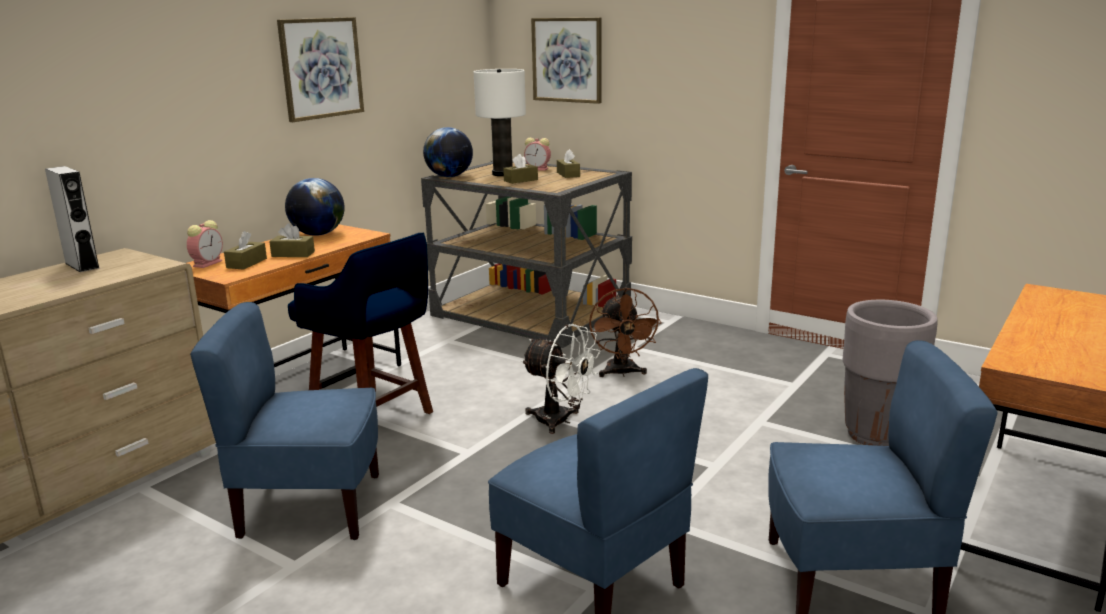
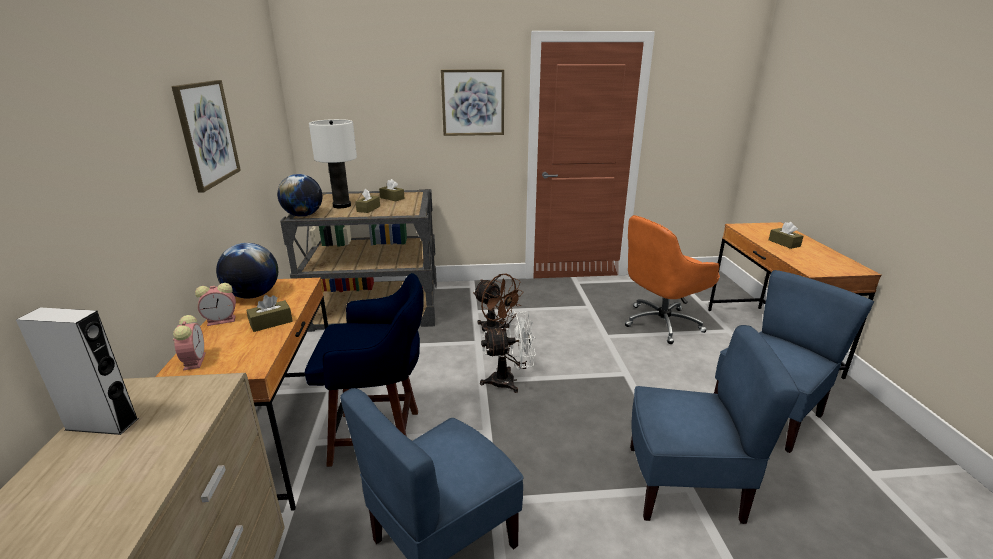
camera: 40 degrees left, 5 degrees up
(246, 263) = (241, 347): brown tissue box -> brown tissue box (784, 243)
(538, 169) = (359, 197): alarm clock -> alarm clock (222, 320)
(567, 60) = (364, 109): picture -> picture (473, 103)
(876, 435) = (661, 323): grey planter -> orange office chair

